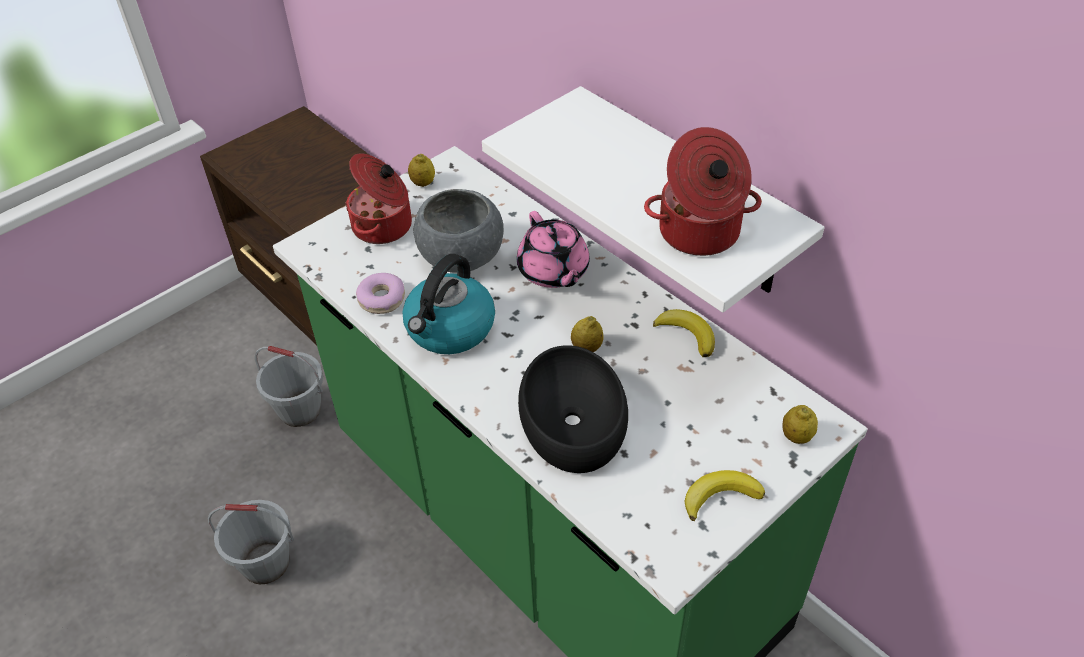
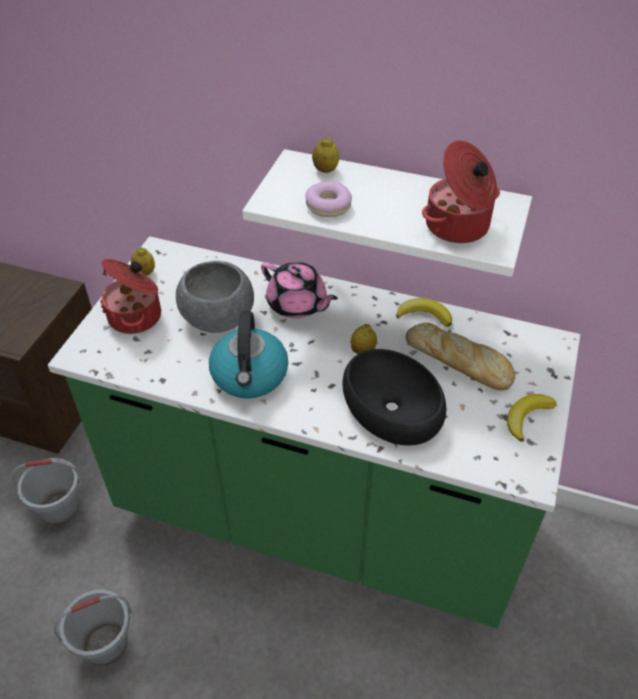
camera: 30 degrees left, 0 degrees up
(382, 299) = (177, 373): donut -> donut (328, 205)
(688, 403) = (460, 363): none -> bread
(796, 436) = (543, 357): lemon -> lemon (325, 170)

